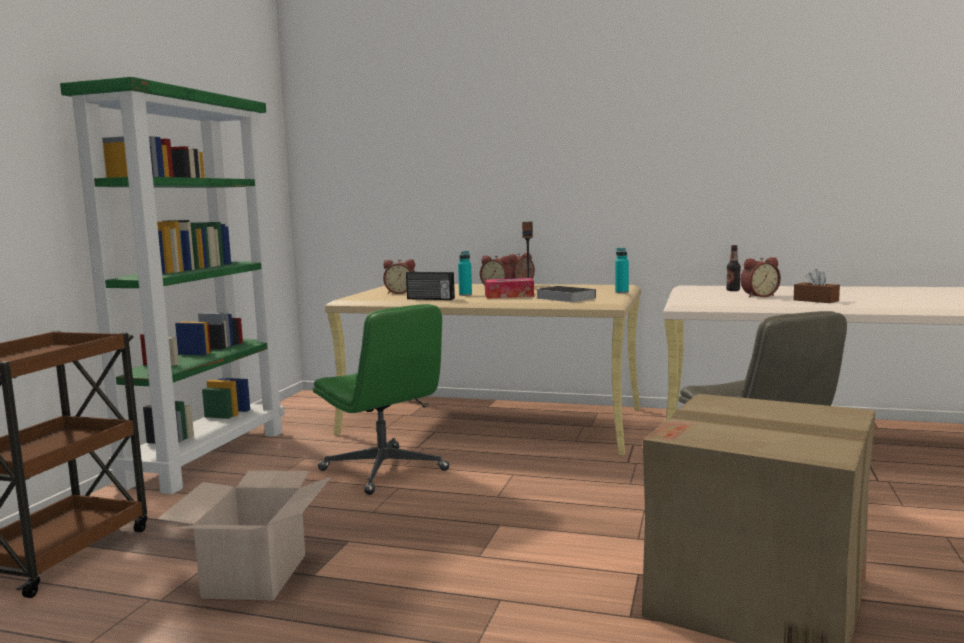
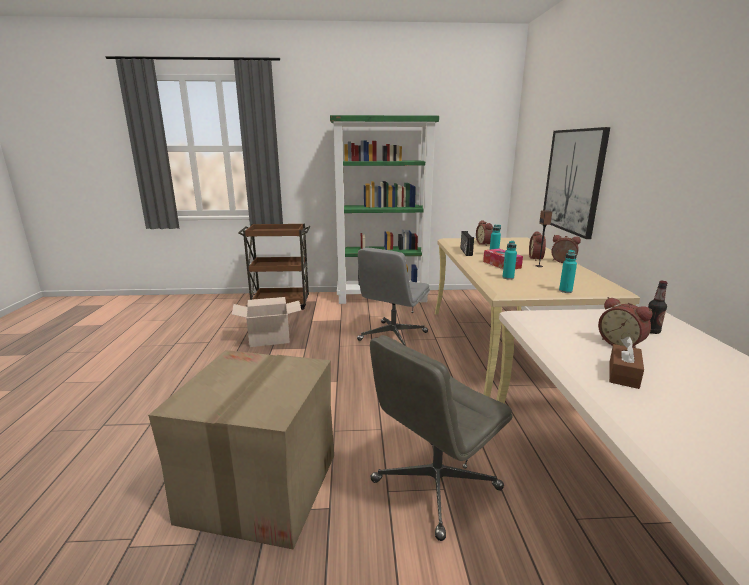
camera: 70 degrees right, 10 degrees up
(384, 471) = (393, 337): green office chair -> grey office chair
(475, 194) = (573, 181): none -> picture
(563, 298) = (508, 278): book -> turquoise bottle

